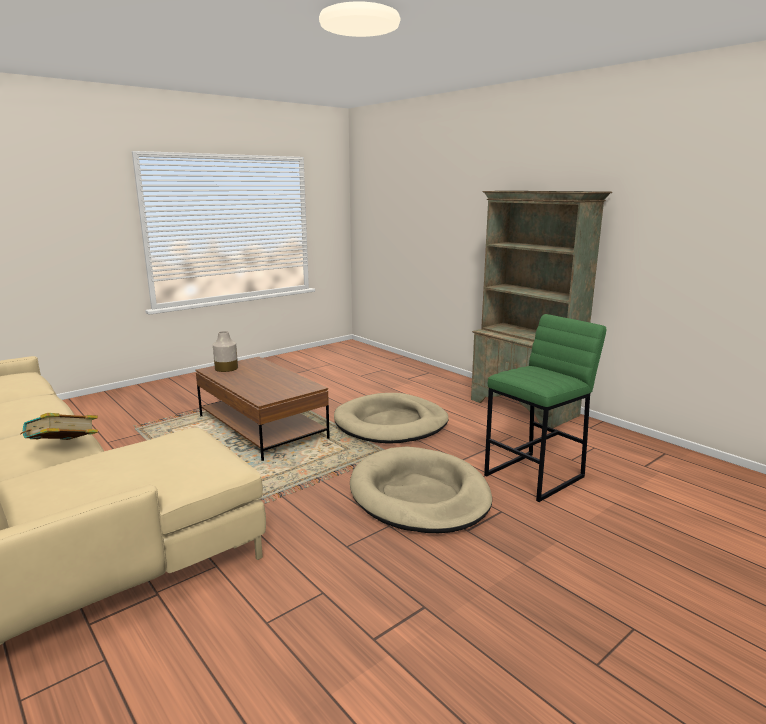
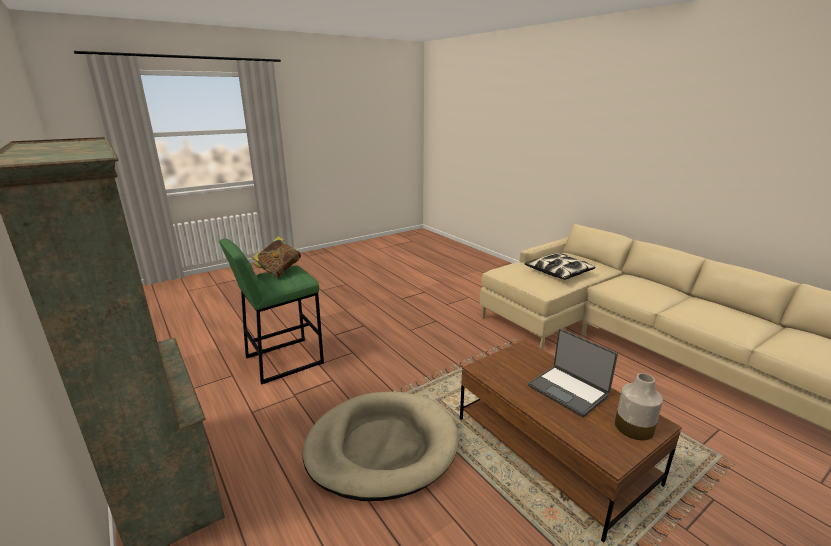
camera: 175 degrees left, 5 degrees up
(63, 448) = (612, 282): book -> book (279, 272)
(131, 459) = (558, 272): none -> pillow
(251, 379) = (568, 390): none -> laptop
(419, 495) = (383, 348): beige dog bed -> none

